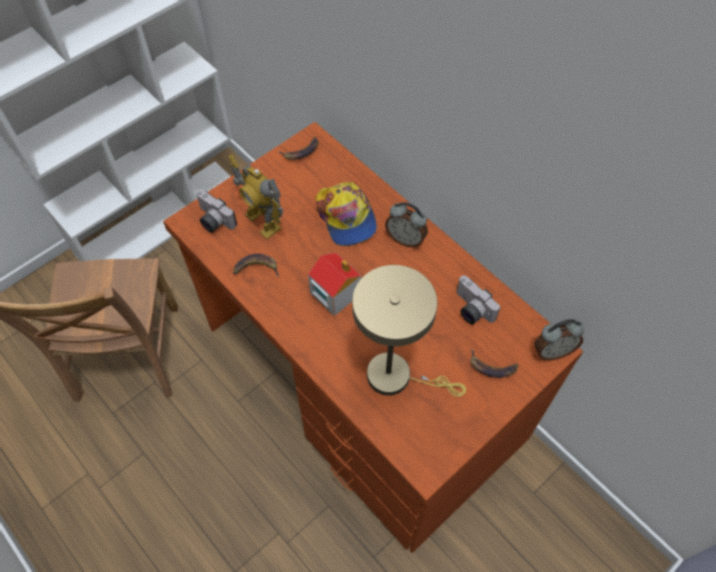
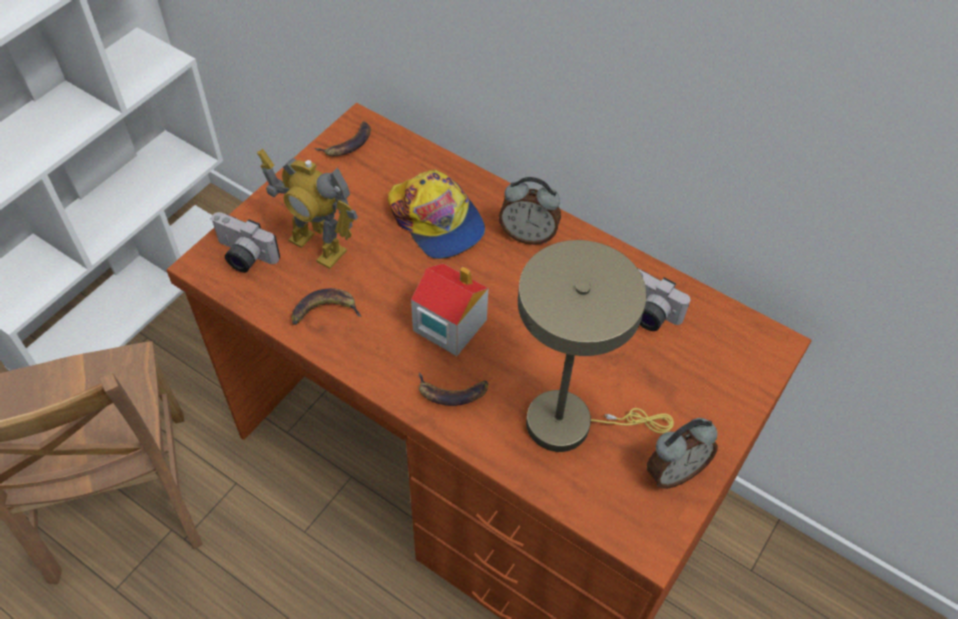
camera: 15 degrees left, 5 degrees down
(492, 366) = (698, 383): banana -> banana (452, 392)
(552, 351) = (772, 347): alarm clock -> alarm clock (673, 471)

